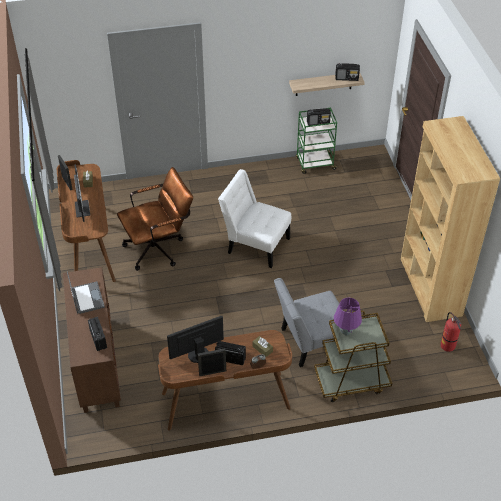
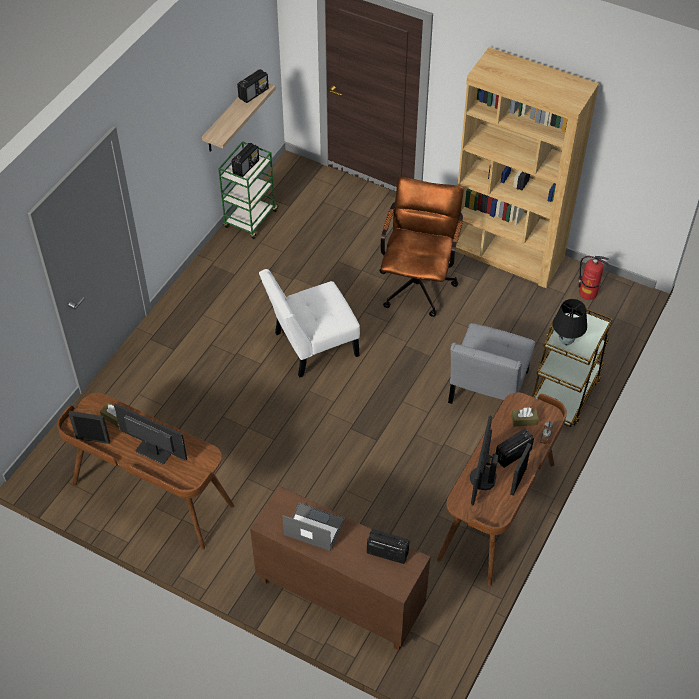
camera: 50 degrees left, 5 degrees up
(159, 248) = (227, 432): brown office chair -> brown office chair (418, 282)
(346, 332) = (566, 341): purple table lamp -> black table lamp

